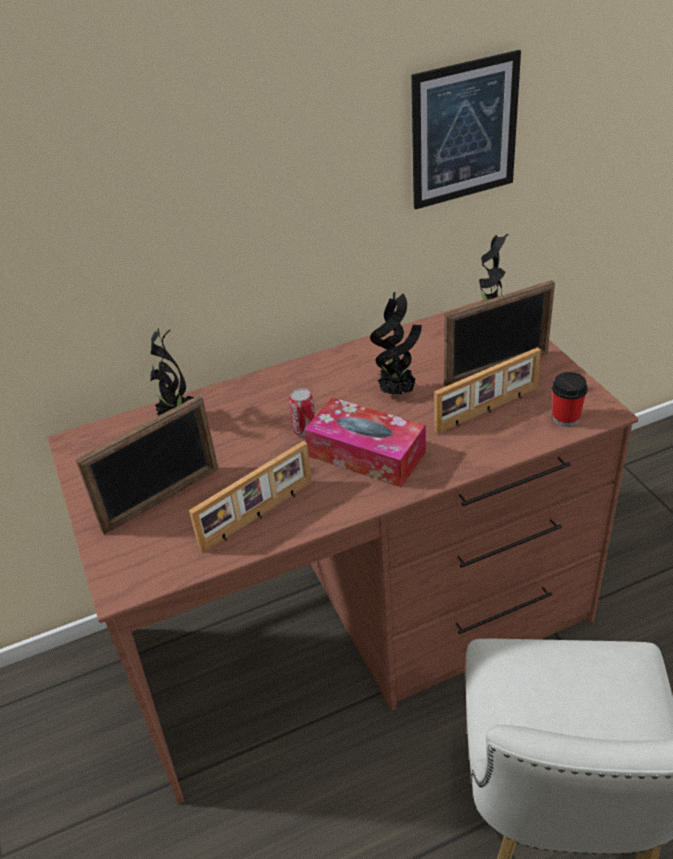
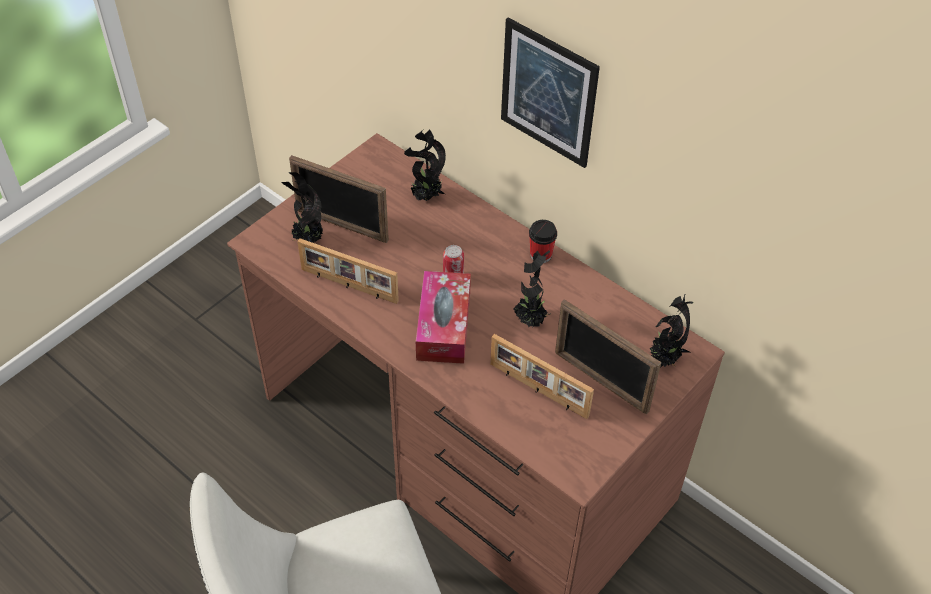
camera: 60 degrees right, 10 degrees up
(159, 536) = (307, 240): none -> potted plant
(464, 131) = (733, 198): picture -> picture (548, 93)
(565, 418) = (555, 450): cup -> cup (540, 255)

